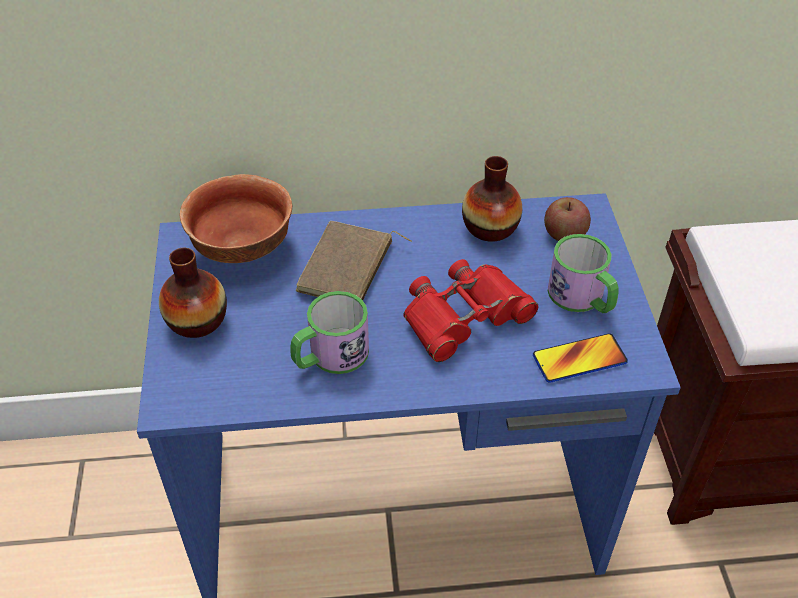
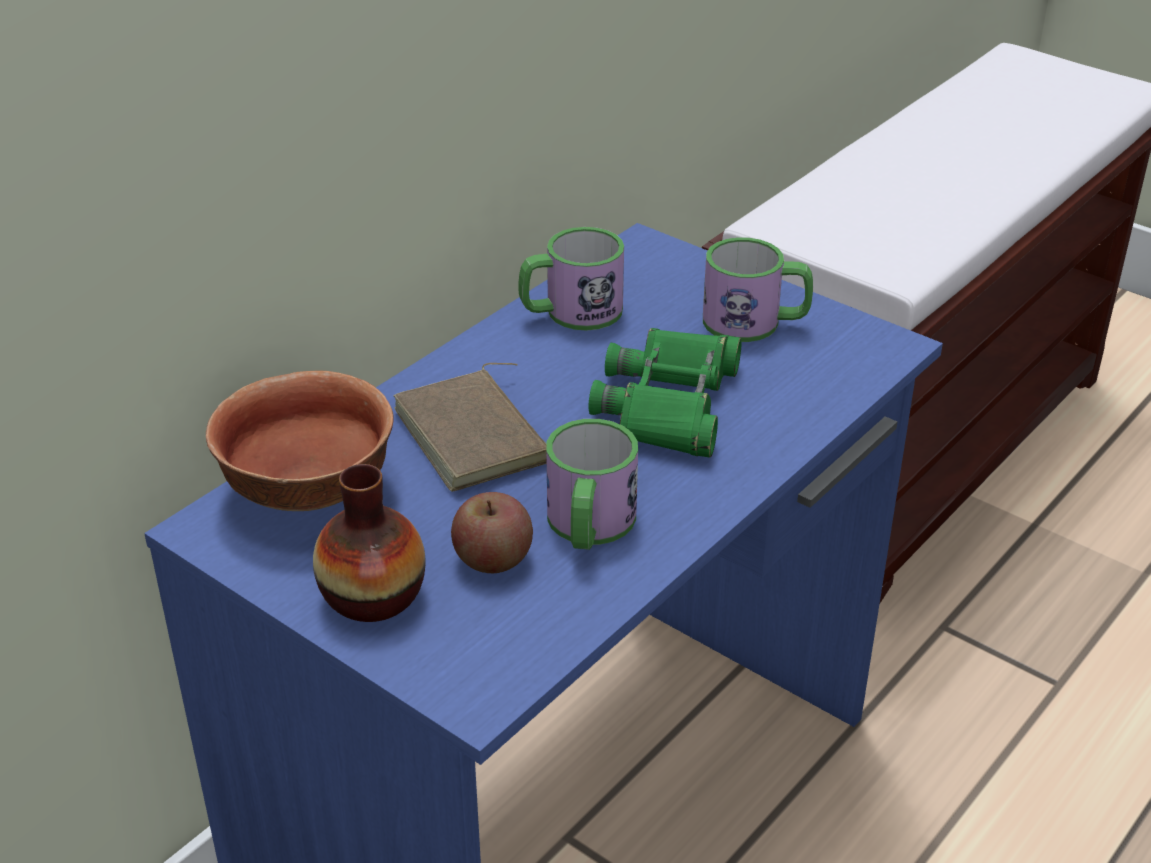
camera: 45 degrees left, 10 degrees down
(464, 316) = (670, 404): red binoculars -> green binoculars
(490, 227) = (571, 312): vase -> mug
(564, 234) = (655, 278): apple -> apple (493, 559)
(579, 359) = (830, 373): phone -> none

